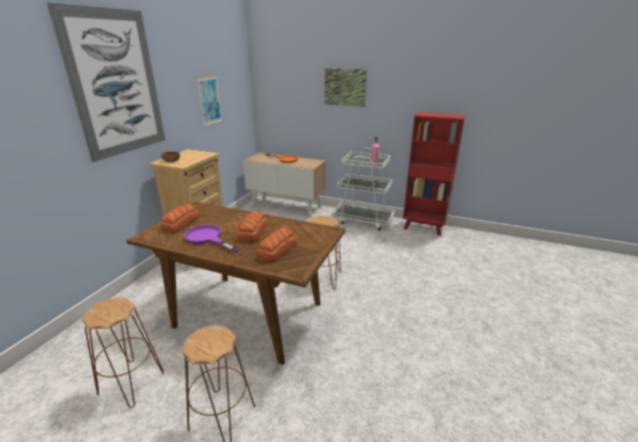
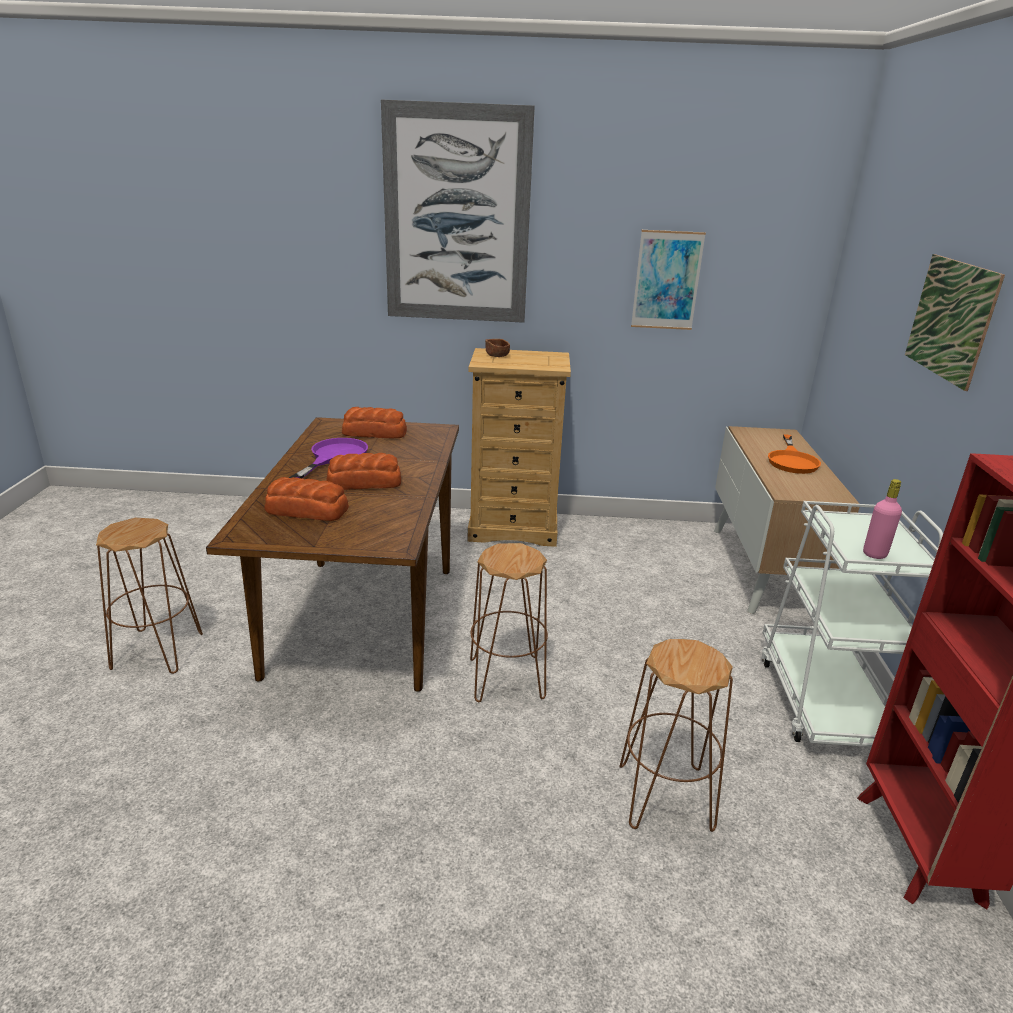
camera: 70 degrees right, 0 degrees up
(131, 383) = (217, 569): brown stool -> brown stool (665, 796)

